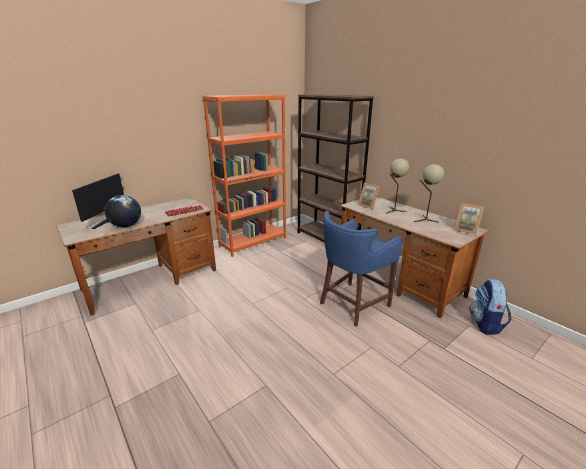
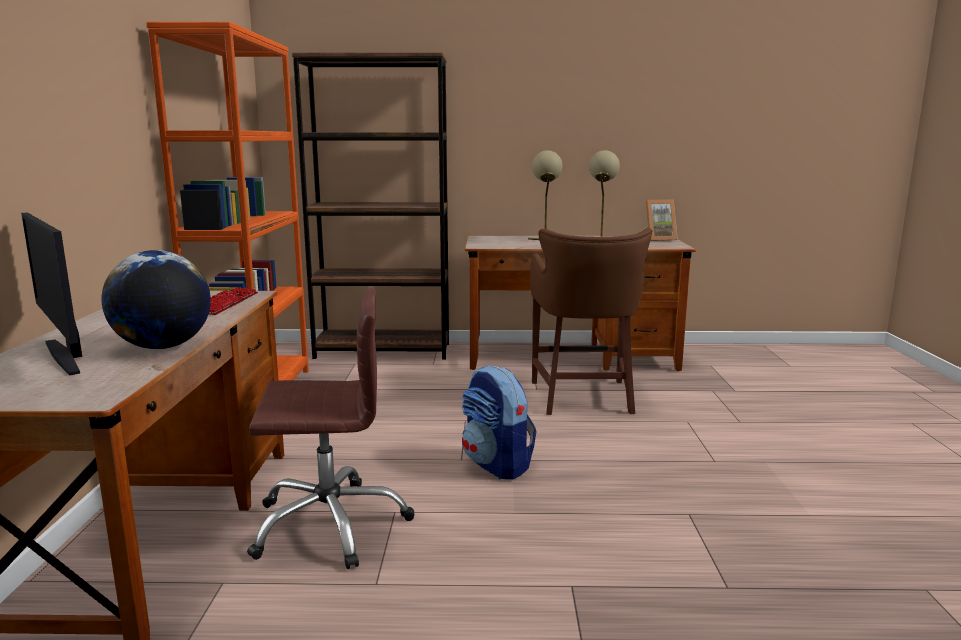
camera: 50 degrees left, 10 degrees down
(180, 302) = (330, 524): none -> brown office chair
(352, 304) = (583, 398): blue stool -> brown stool
(368, 206) = (503, 242): picture frame -> none
(485, 324) = (717, 359): backpack -> backpack (497, 465)

